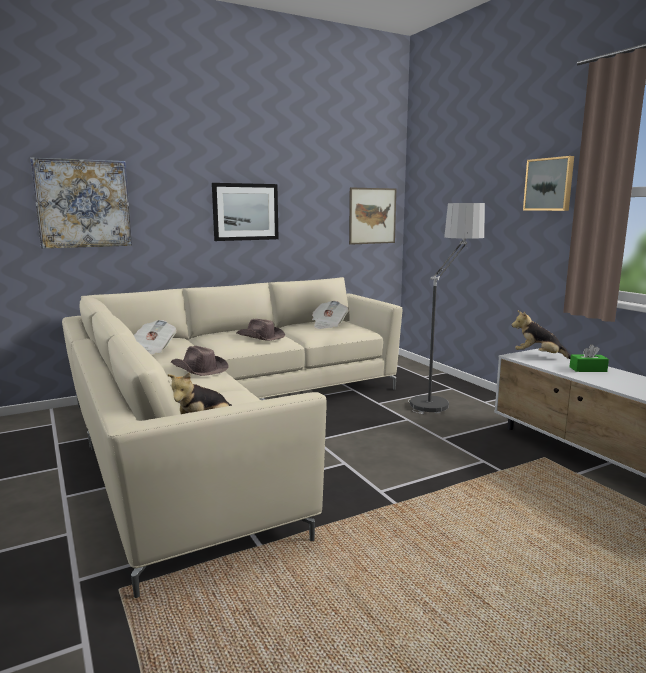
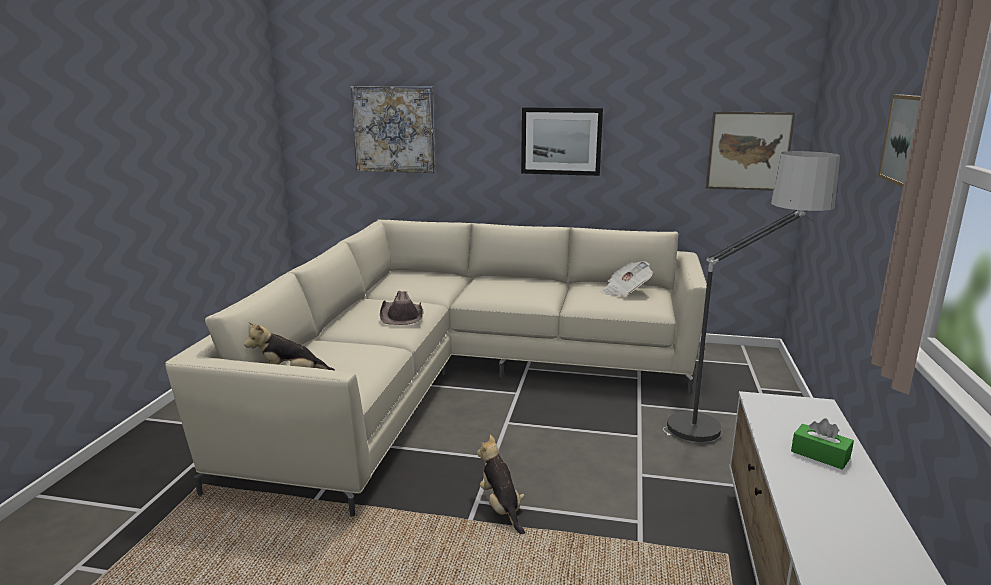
camera: 40 degrees right, 5 degrees up
(152, 350) = (408, 284): newspaper -> none
(260, 337) = (524, 291): brown hat -> none
(539, 356) = (794, 411): plush toy -> plush toy (501, 508)

